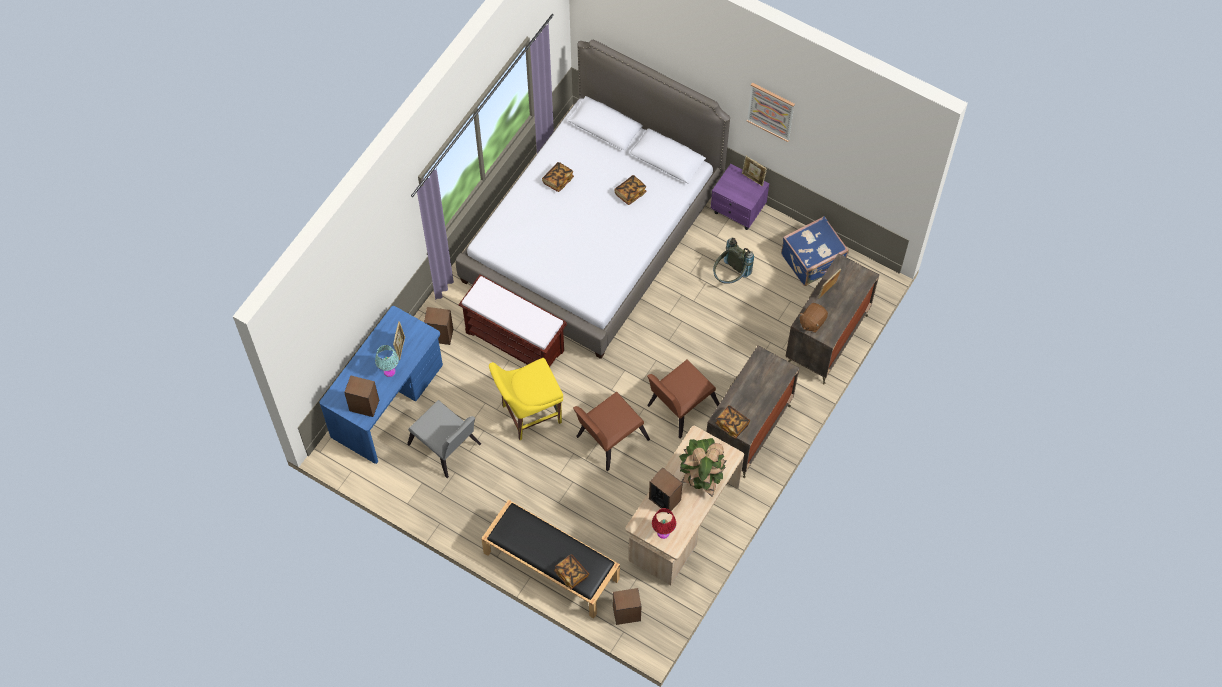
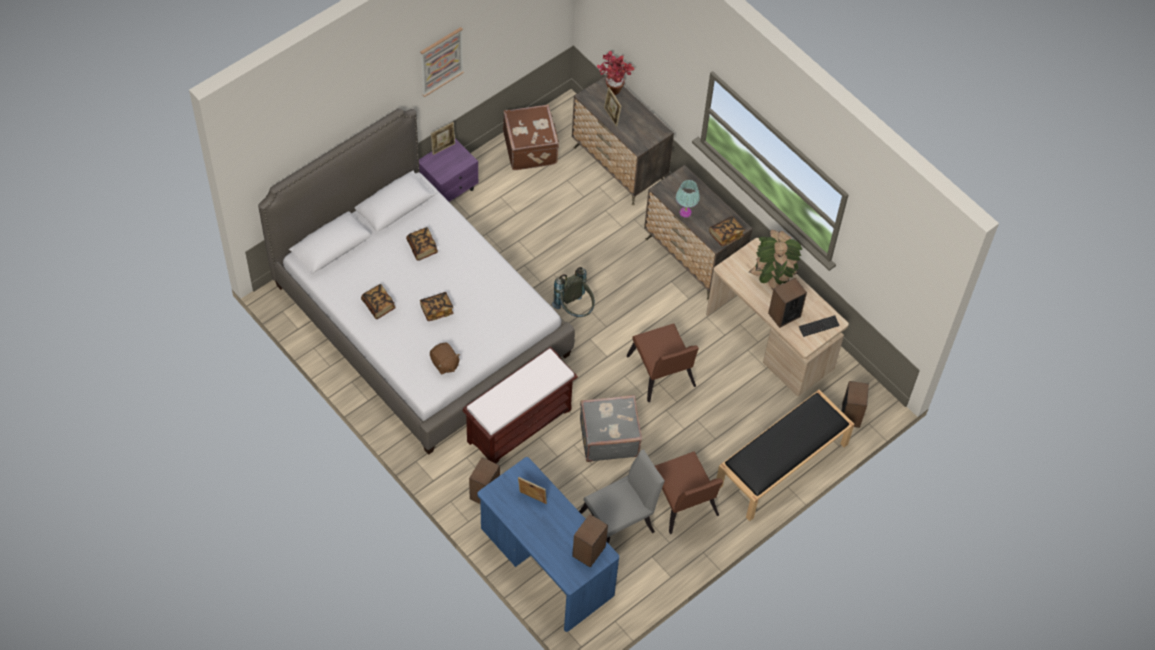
camera: 75 degrees left, 5 degrees down
(389, 371) = (556, 517): turquoise table lamp -> turquoise table lamp (685, 212)
(528, 414) = (608, 437): yellow chair -> grey suitcase
(571, 574) = (820, 430): book -> book (436, 310)
(663, 532) = (818, 326): red table lamp -> keyboard
(679, 408) = (648, 305): brown chair -> brown chair (683, 504)
(730, 276) = (520, 219): grey backpack -> grey backpack (575, 310)
(812, 322) = (640, 139): brown plush toy -> brown plush toy (444, 364)
(813, 261) = (531, 148): blue suitcase -> brown suitcase
(863, 282) = (613, 87): none -> potted plant

